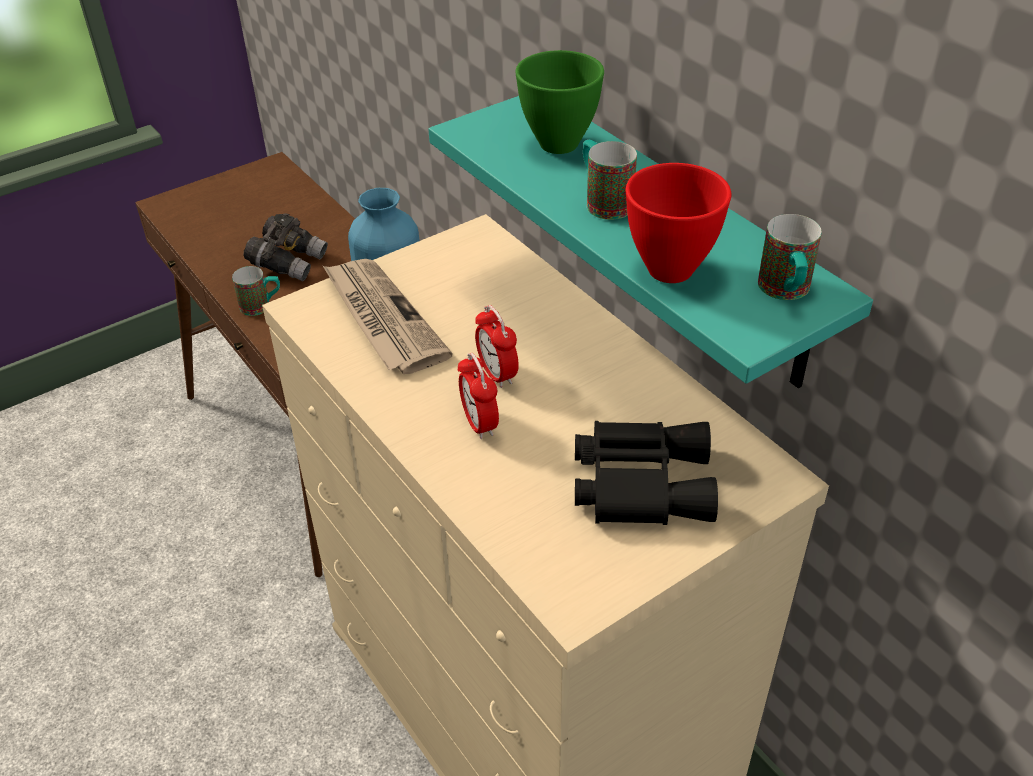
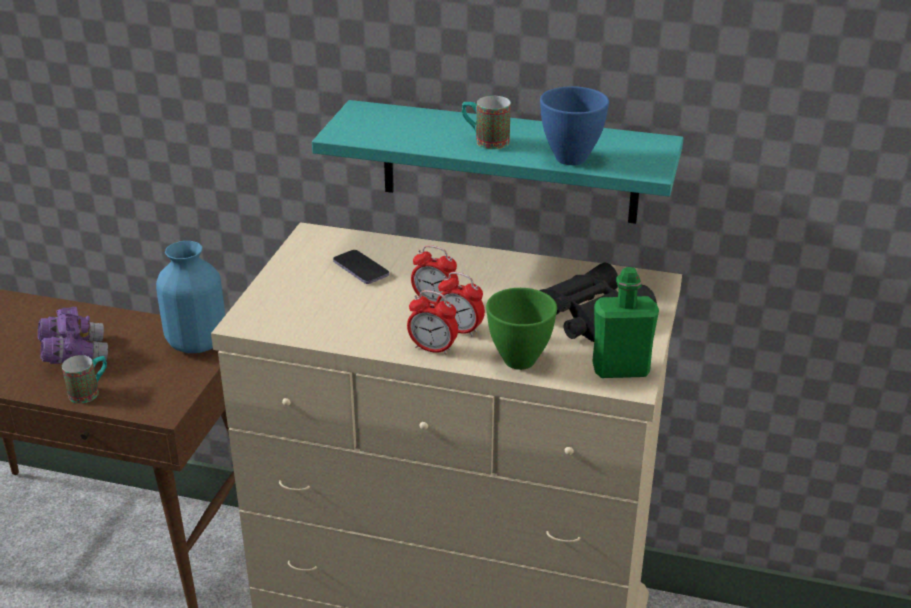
camera: 40 degrees left, 10 degrees down
(288, 263) = (74, 354): grey binoculars -> purple binoculars
(382, 318) = (314, 304): newspaper -> none
(424, 432) = (433, 349): none -> alarm clock
(474, 297) = (361, 269): none -> phone
(561, 144) = (413, 122): green bowl -> green bowl (520, 359)
(586, 578) = (620, 369): none -> green bottle
(671, 268) = (570, 158): red bowl -> blue bowl
(785, 292) = (641, 147): mug -> none

